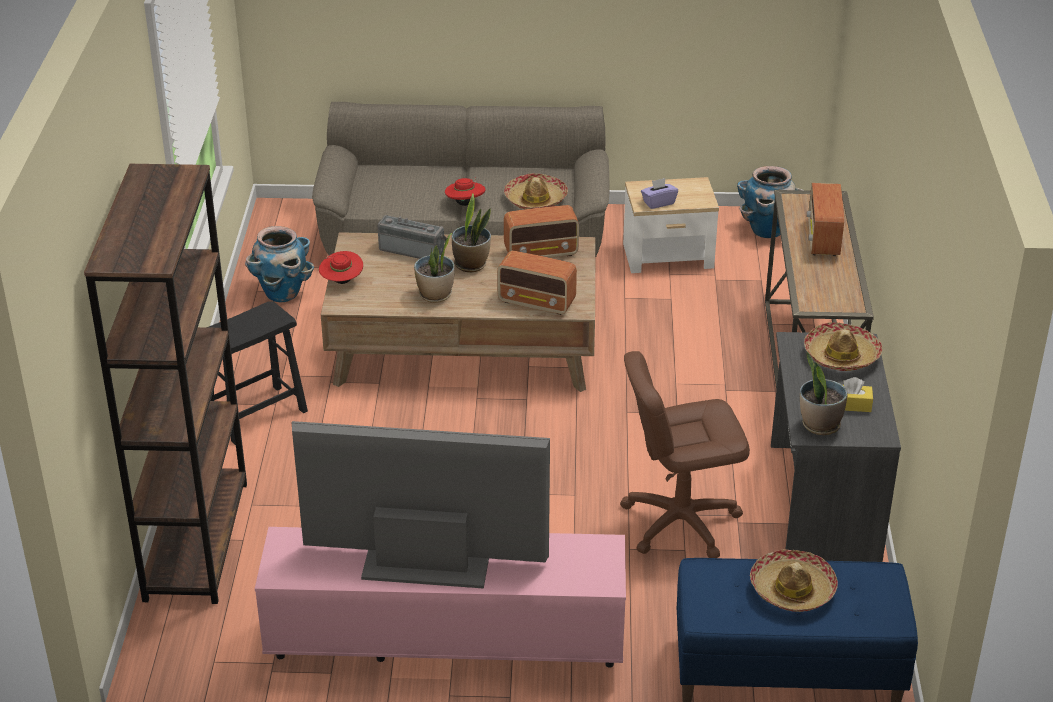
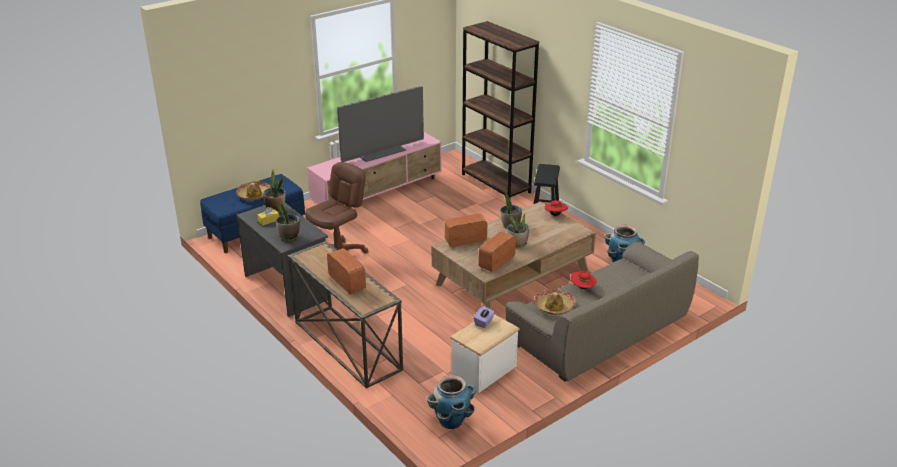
camera: 140 degrees right, 5 degrees down
(413, 250) = (552, 239): radio -> none
(841, 355) = (289, 237): hat -> potted plant

